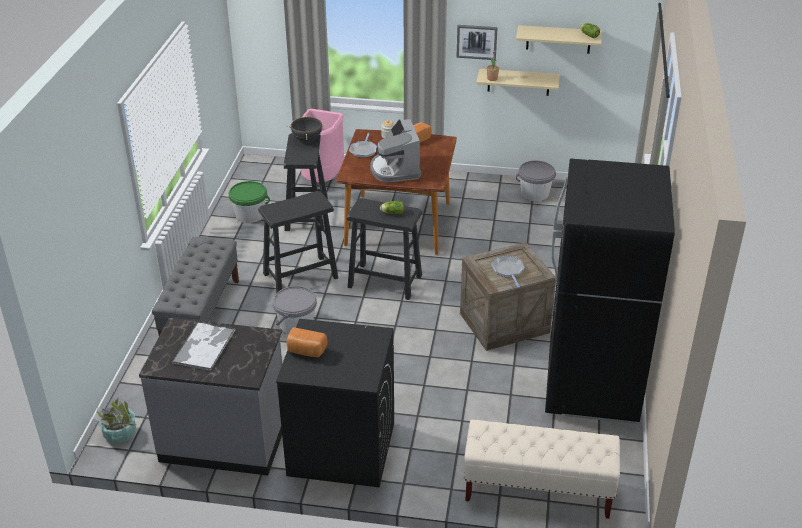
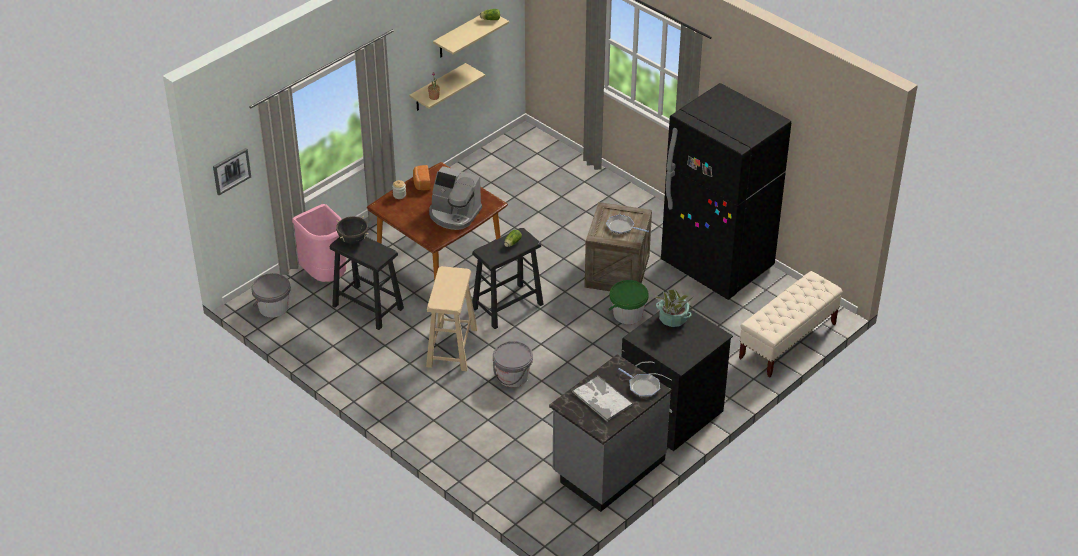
camera: 55 degrees left, 5 degrees up
(120, 433) = (549, 522): potted plant -> potted plant (672, 319)
(201, 314) = (445, 423): grey bench -> none
(250, 215) = (332, 340): green bucket -> green bucket (628, 314)
(300, 276) = (451, 348): black stool -> beige stool
(306, 351) = (662, 349): bread -> none
(363, 150) = (406, 217): frying pan -> frying pan (642, 386)
(476, 41) = (405, 73): picture -> picture (231, 171)
(535, 194) = (480, 173): grey bucket -> grey bucket (273, 307)

